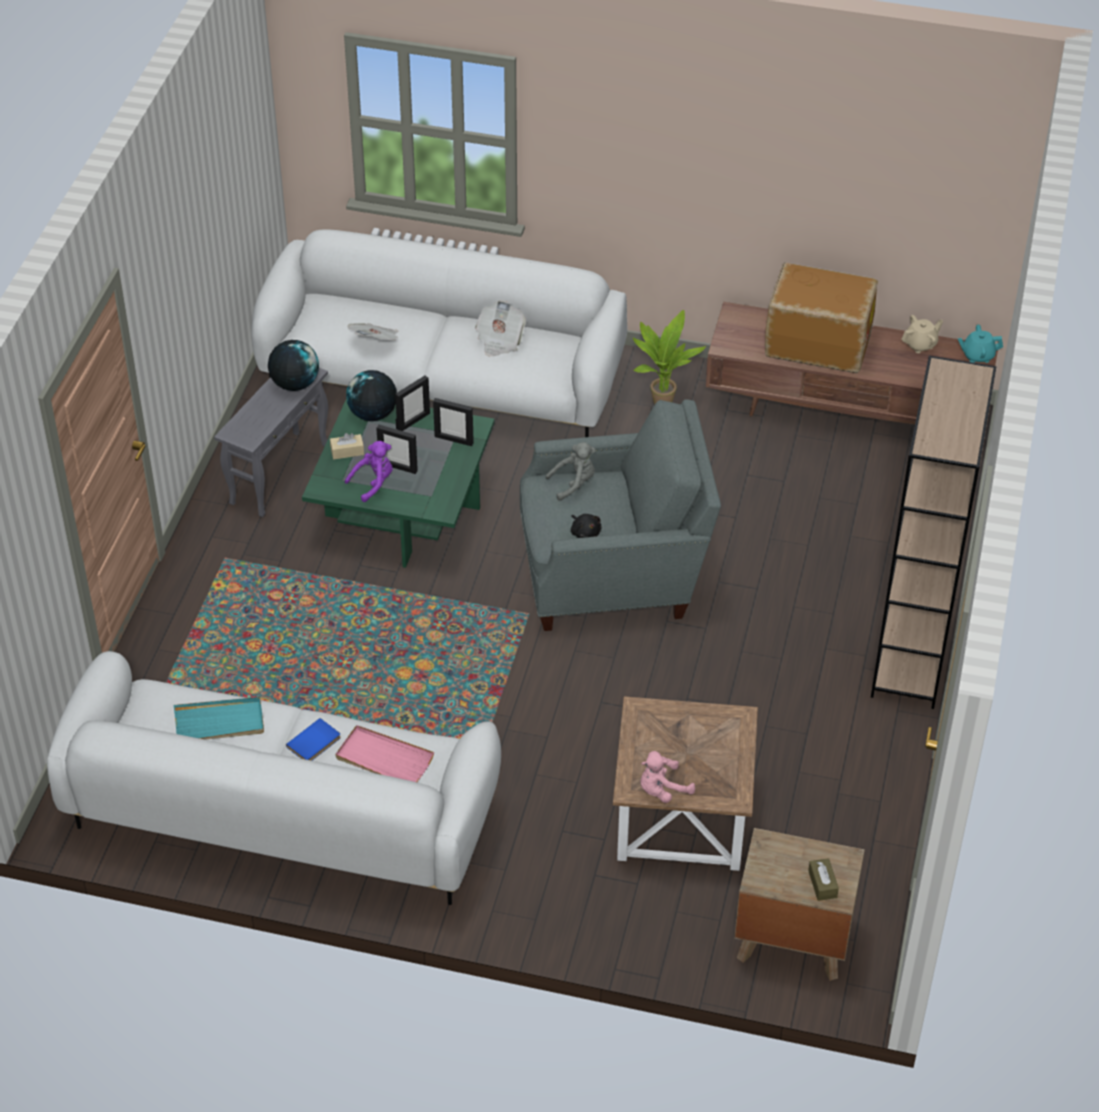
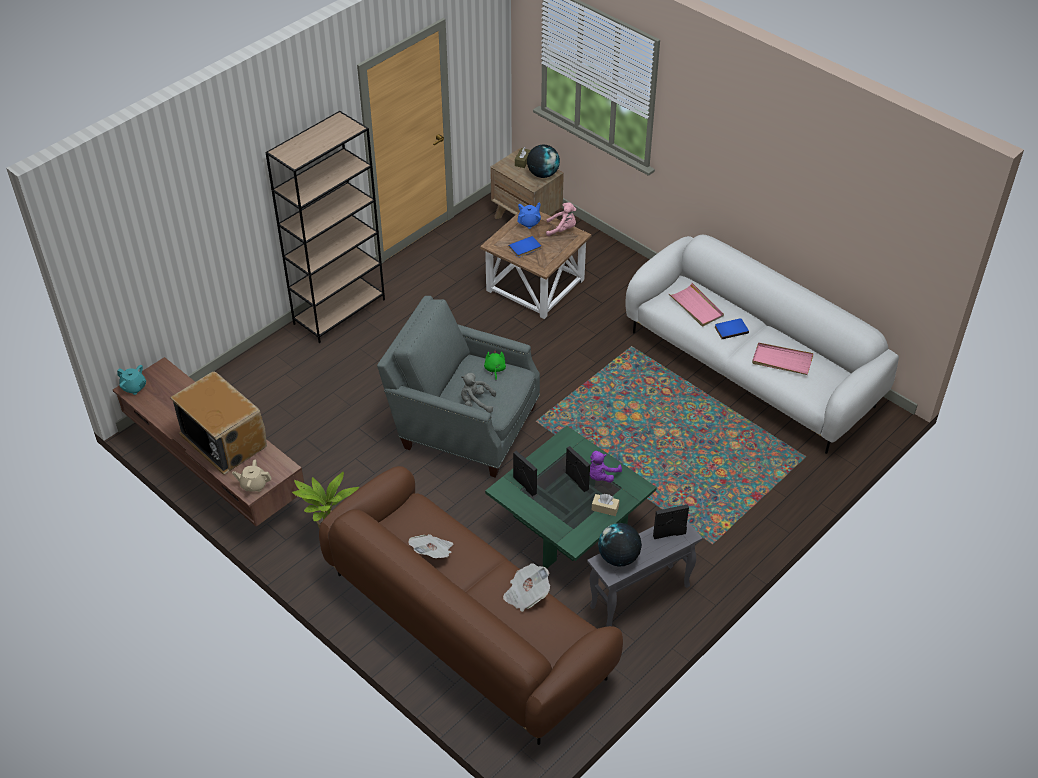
camera: 150 degrees left, 0 degrees up
(219, 723) = (782, 361): turquoise tray -> pink tray
(373, 414) = (568, 531): globe -> globe (543, 174)
(373, 483) = (601, 476): purple plush toy -> purple plush toy turned 45 degrees counterclockwise
(413, 421) = (543, 513): picture frame -> picture frame (669, 535)
(443, 381) = (468, 626): white sofa -> brown sofa
(585, 532) = (495, 369): black plush toy -> green plush toy
(689, 731) = (525, 248): none -> blue book
(720, 780) = (529, 222): none -> blue teapot
(920, 345) = (159, 411): beige teapot -> beige teapot (254, 485)

